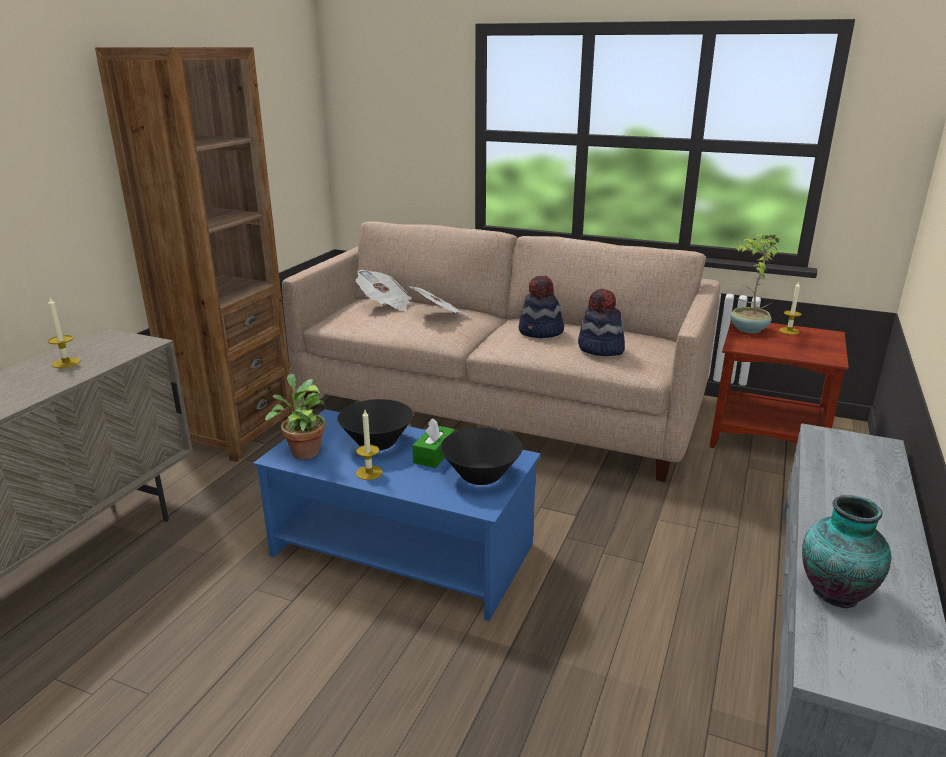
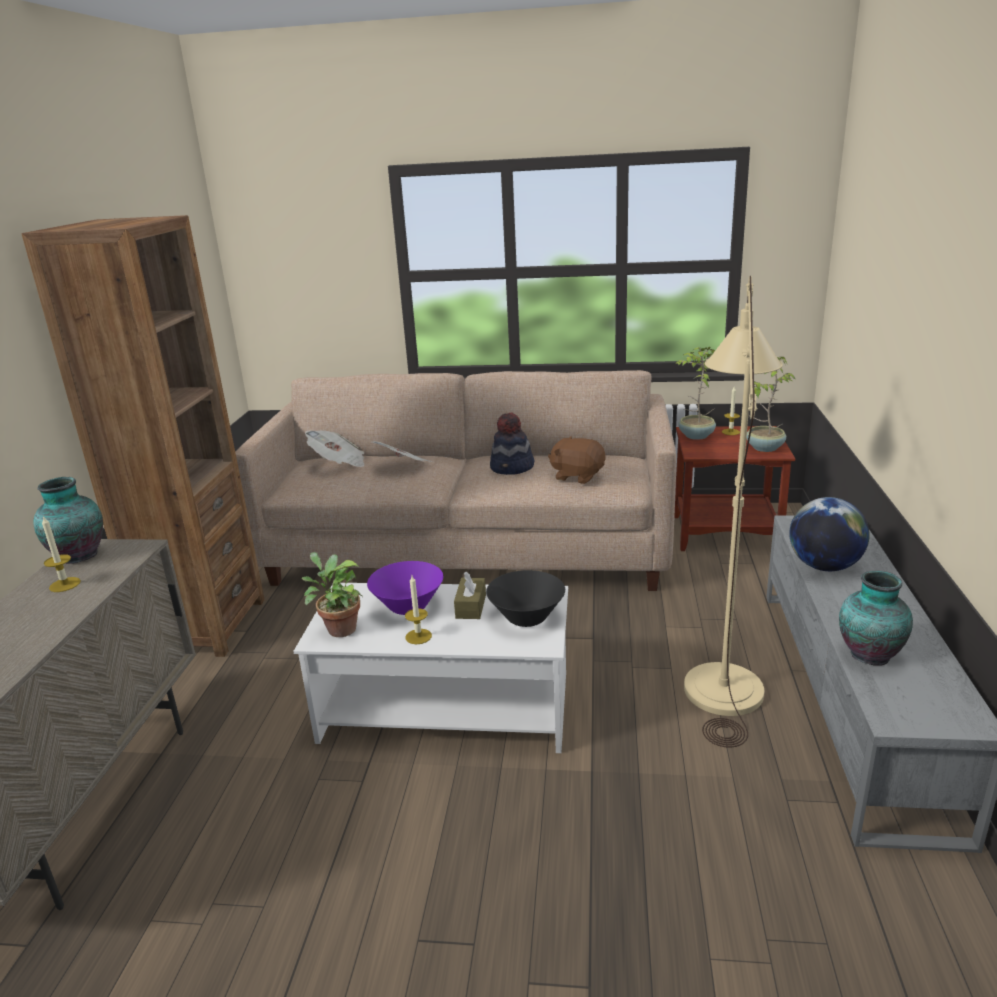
camera: 15 degrees left, 0 degrees up
(95, 341) = (78, 555): none -> vase
(376, 443) = (408, 606): black bowl -> purple bowl
(404, 550) = (448, 707): blue coffee table -> white coffee table
(434, 454) = (471, 606): green tissue box -> brown tissue box
(600, 349) = (577, 476): hat -> brown plush toy
(696, 583) = (723, 676): none -> beige floor lamp
(817, 351) = (763, 448): none -> potted plant
(831, 486) = (824, 566): none -> globe

